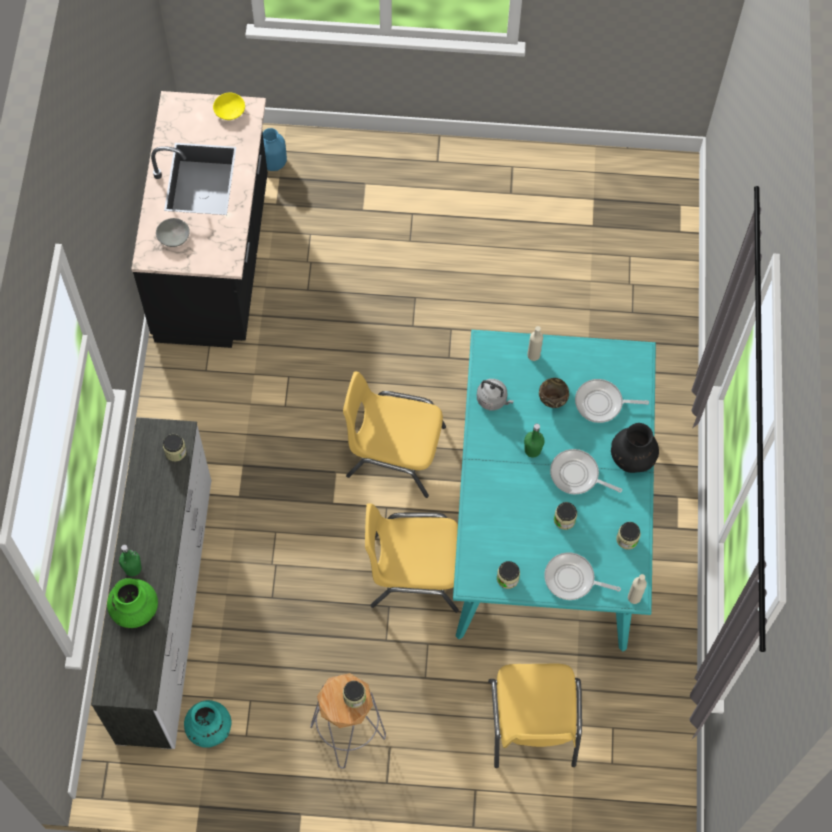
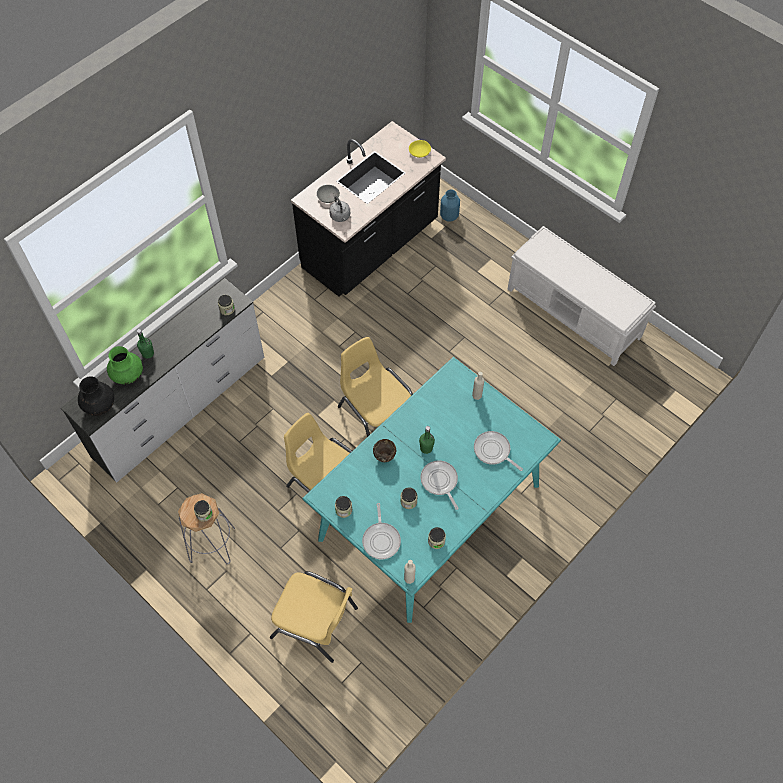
camera: 40 degrees right, 5 degrees down
(209, 729) = (143, 486): turquoise vase -> none
(493, 400) = (429, 403): grey kettle -> grey kettle (340, 217)
(509, 188) = (574, 313): none -> white bench
(532, 725) = (316, 622): yellow chair -> yellow chair turned 105 degrees counterclockwise
(552, 400) = (464, 428): brown bowl -> brown bowl (384, 456)
(572, 579) = (381, 539): frying pan -> frying pan turned 150 degrees counterclockwise
(631, 459) = (482, 496): black vase -> black vase (100, 406)

